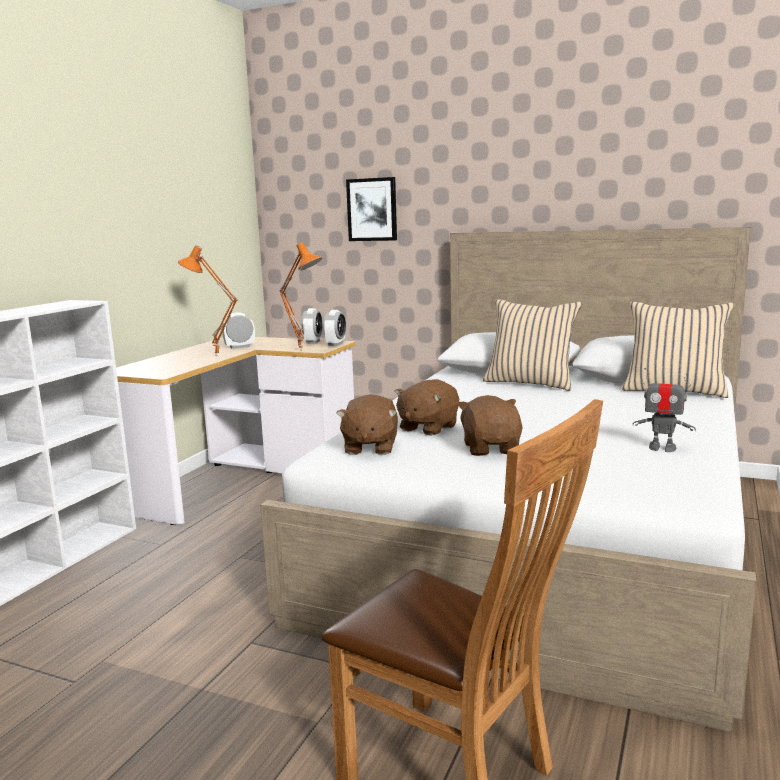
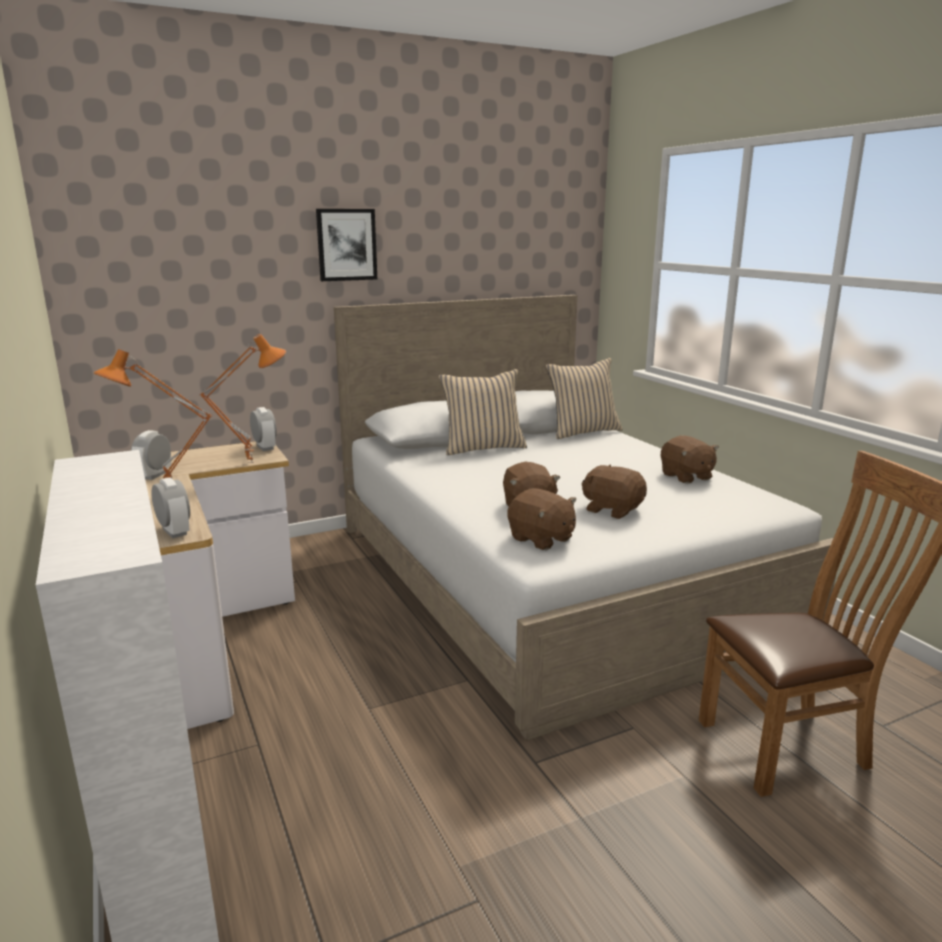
camera: 50 degrees left, 5 degrees up
(313, 342) = (228, 450): alarm clock -> alarm clock (174, 532)
(372, 209) = (229, 282): picture -> picture (346, 245)
(662, 448) = (686, 476): toy robot -> brown plush toy

